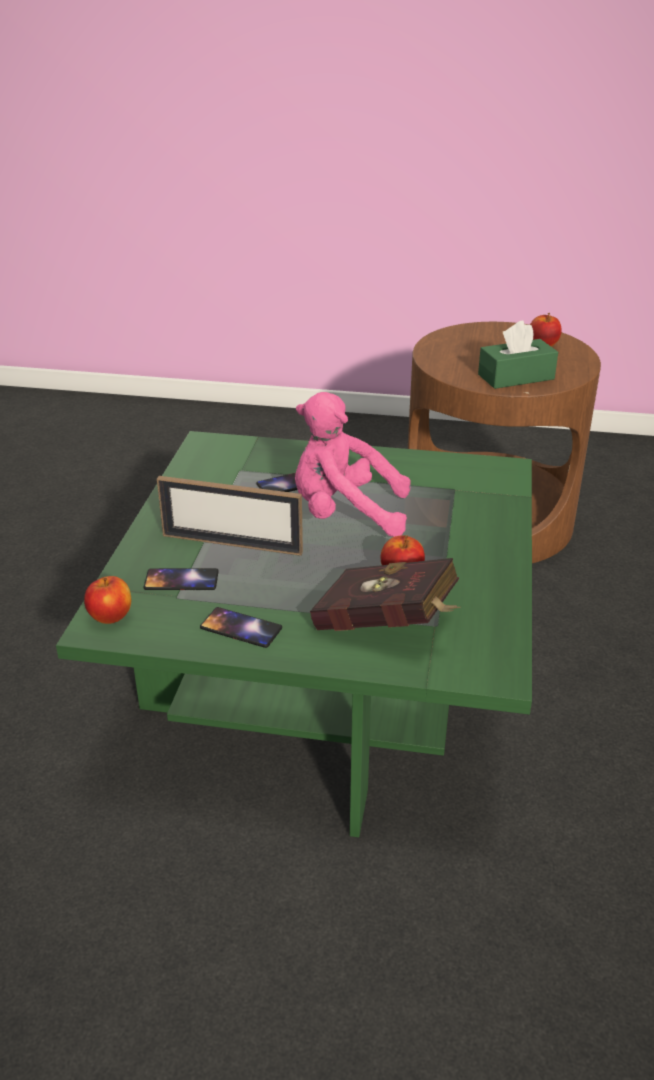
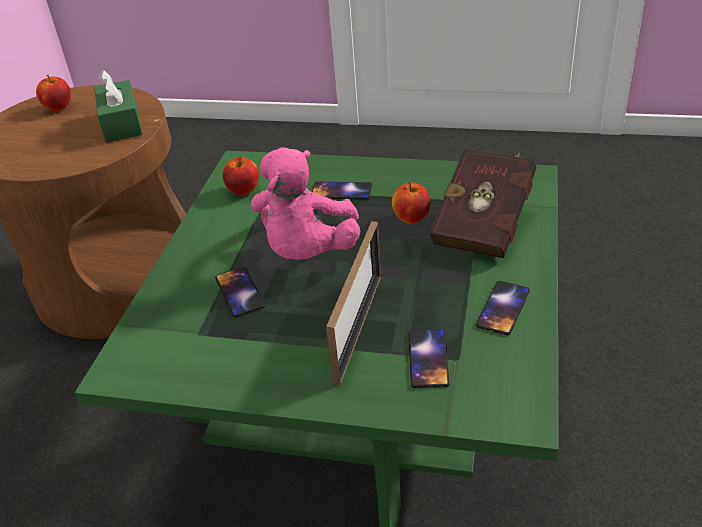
camera: 85 degrees left, 5 degrees up
(110, 617) = (501, 408): apple -> apple (243, 190)
(453, 530) = (341, 191): none -> phone

